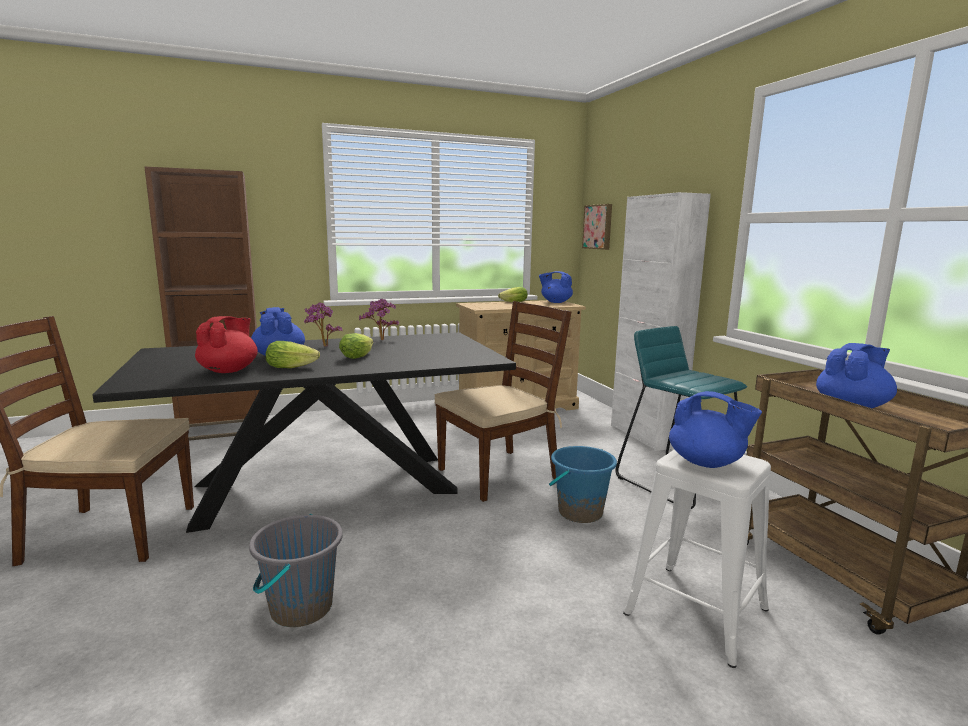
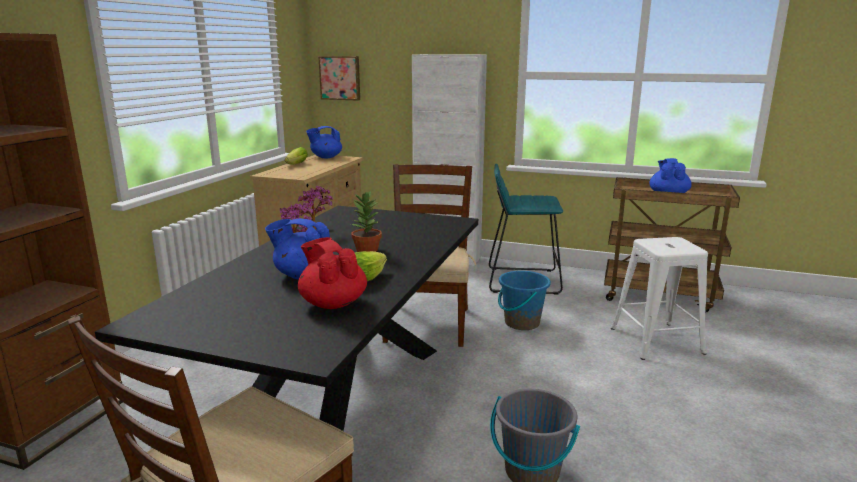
camera: 50 degrees left, 5 degrees up
(359, 356) = (366, 250): lettuce -> potted plant
(707, 463) = (671, 247): blue teapot -> none

